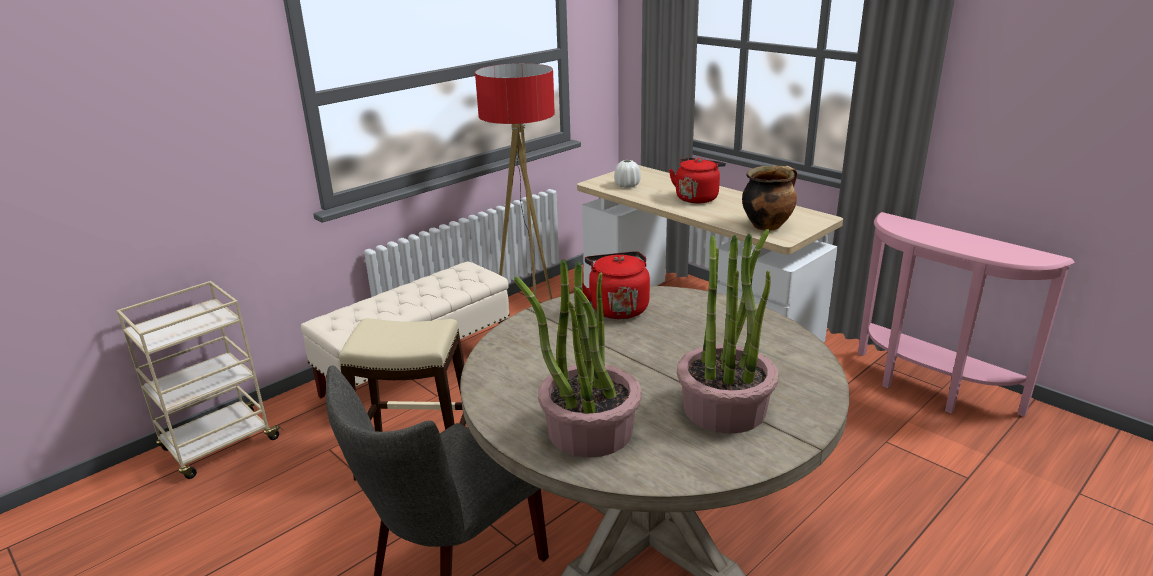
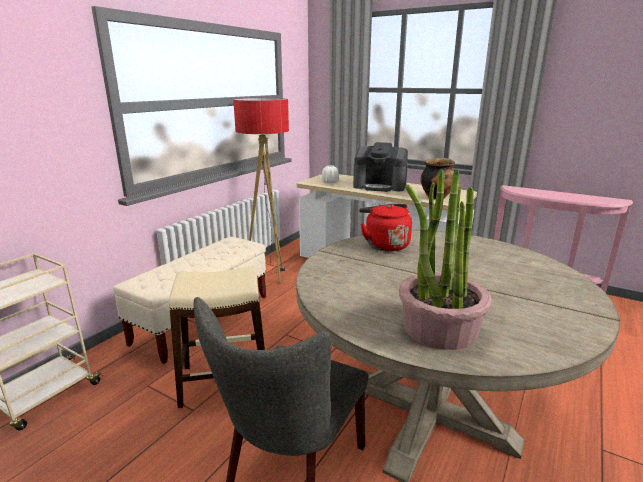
camera: 15 degrees left, 5 degrees down
(697, 197) = (380, 186): red kettle -> coffee machine
(725, 408) = (523, 300): potted plant -> none

